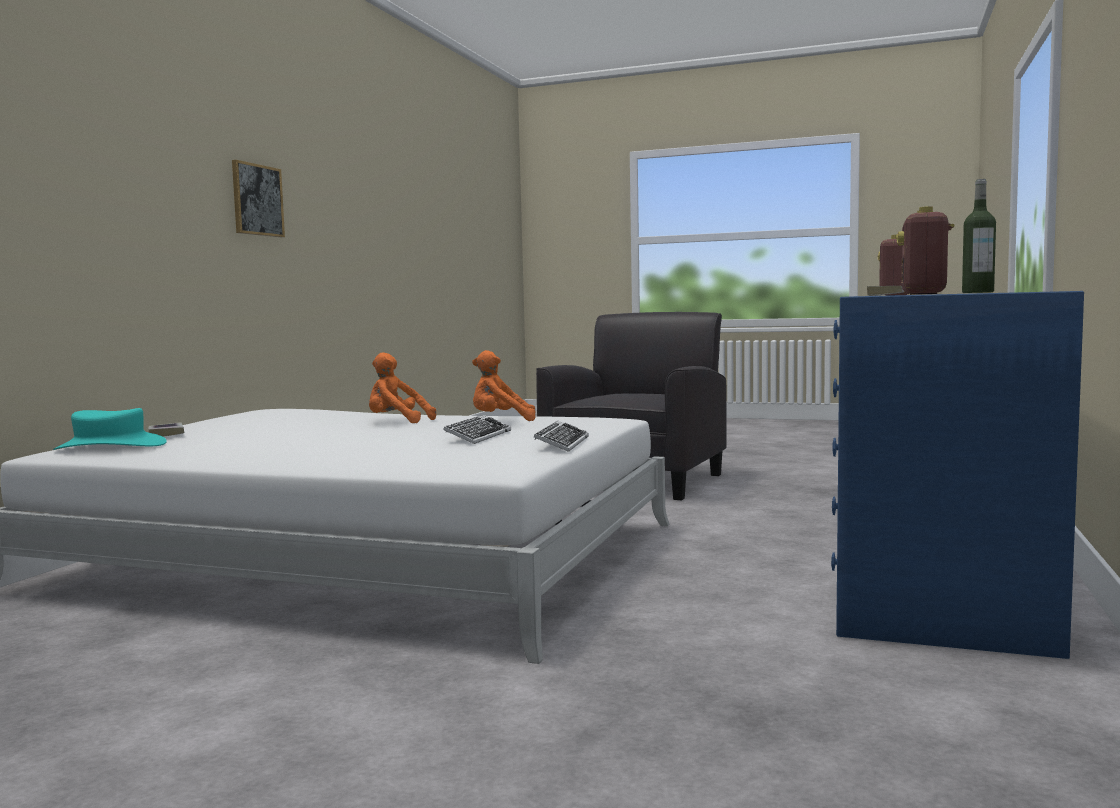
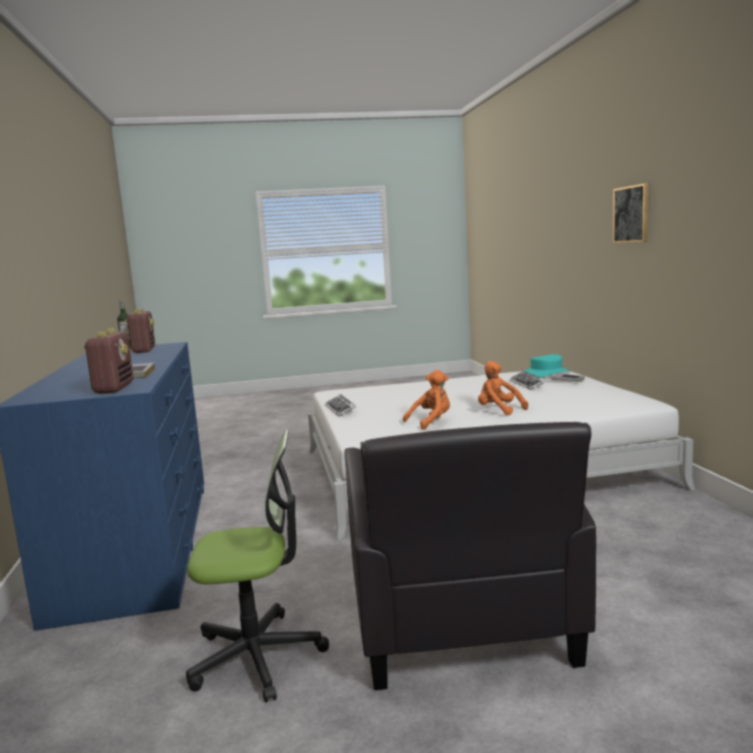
camera: 150 degrees right, 5 degrees up
(257, 200) = (718, 218): picture -> picture (631, 214)
(396, 422) = (499, 410): orange plush toy -> orange plush toy turned 120 degrees counterclockwise
(478, 436) = (397, 405): keyboard -> keyboard (528, 384)
(787, 489) = (257, 656): none -> office chair

